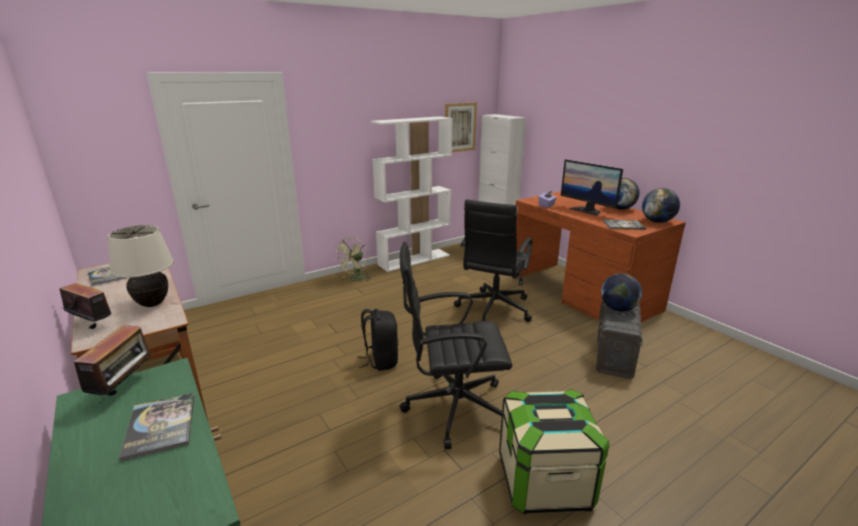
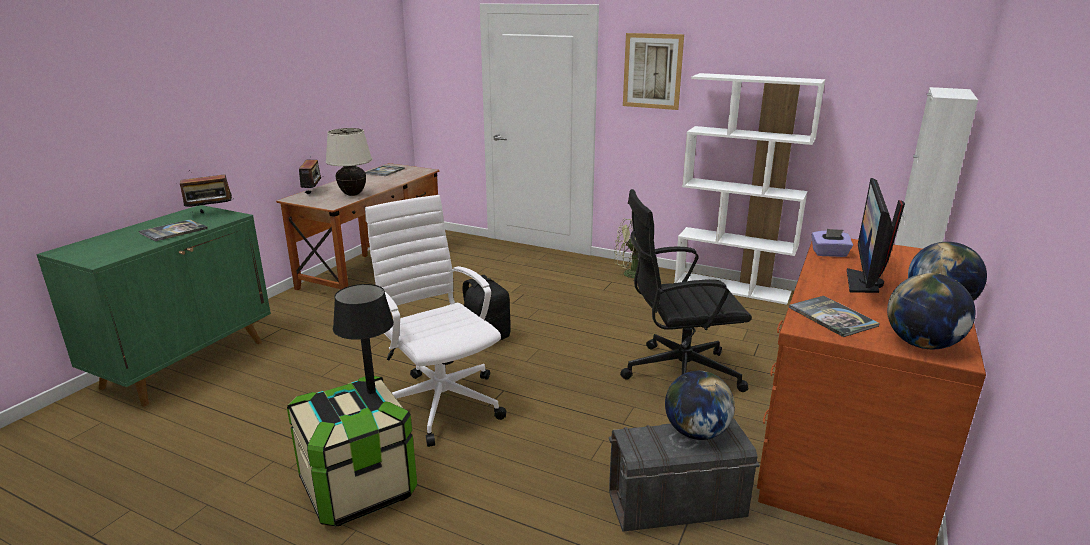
camera: 60 degrees right, 0 degrees up
(453, 407) = (440, 402): black office chair -> white office chair
(460, 127) = (874, 103): picture -> picture (652, 71)
(545, 396) = (371, 391): none -> black table lamp

